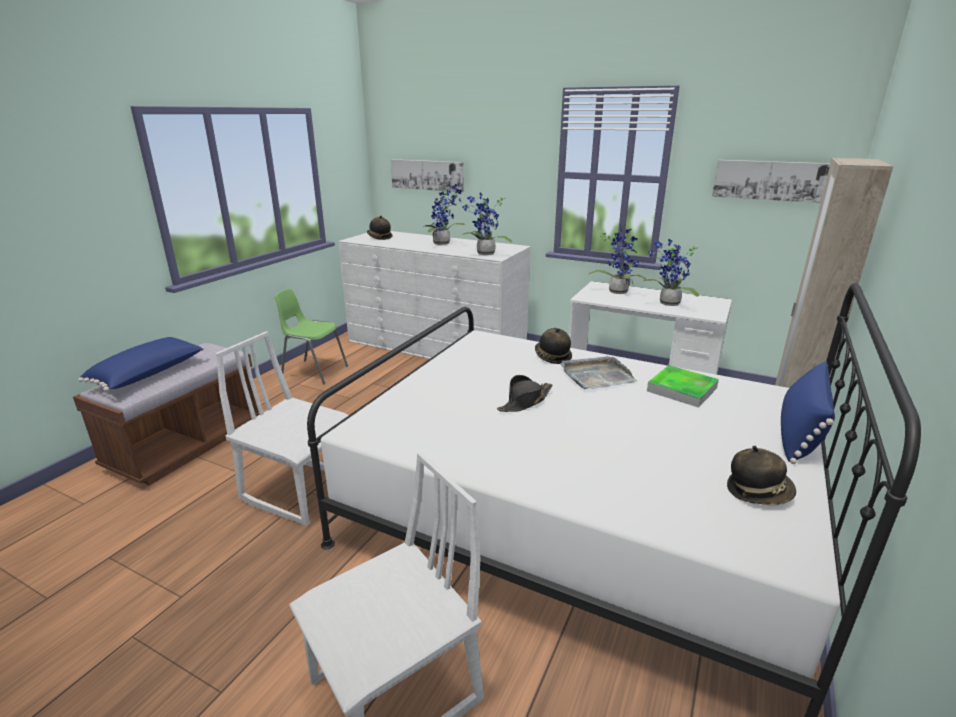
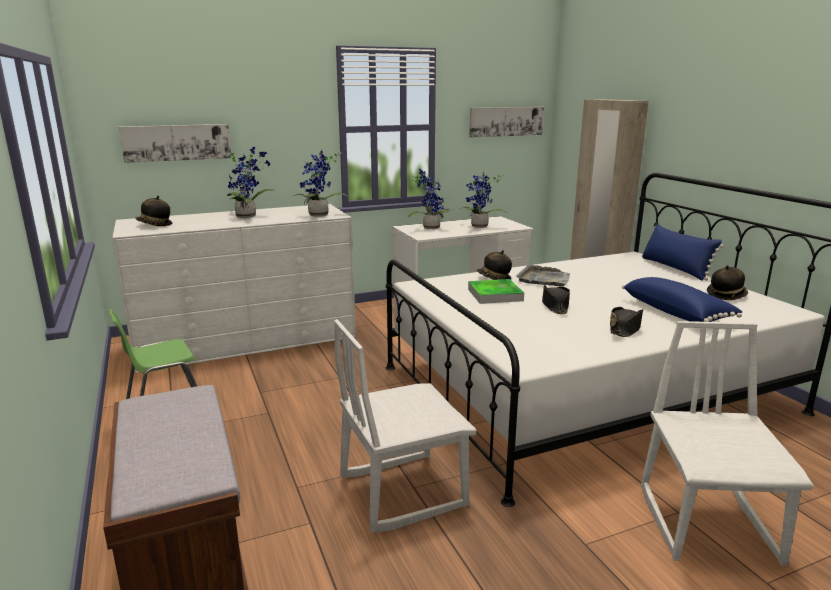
camera: 50 degrees left, 5 degrees down
(149, 375) = (167, 450): blue pillow -> blue pillow (677, 312)
(513, 453) = (625, 329): none -> black hat
(682, 389) = (594, 269): tray -> tray (495, 295)

